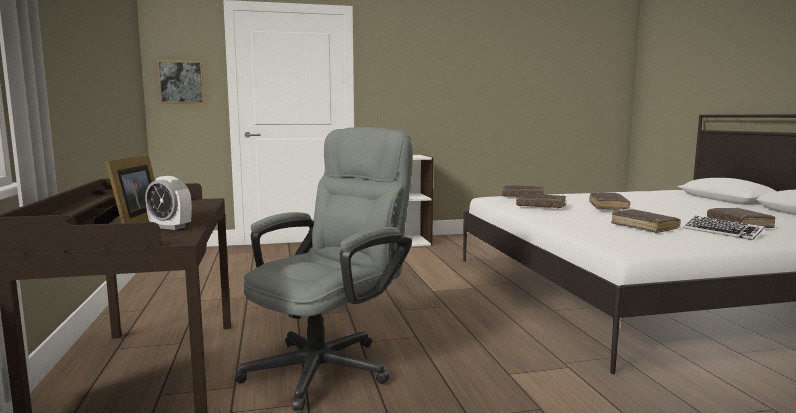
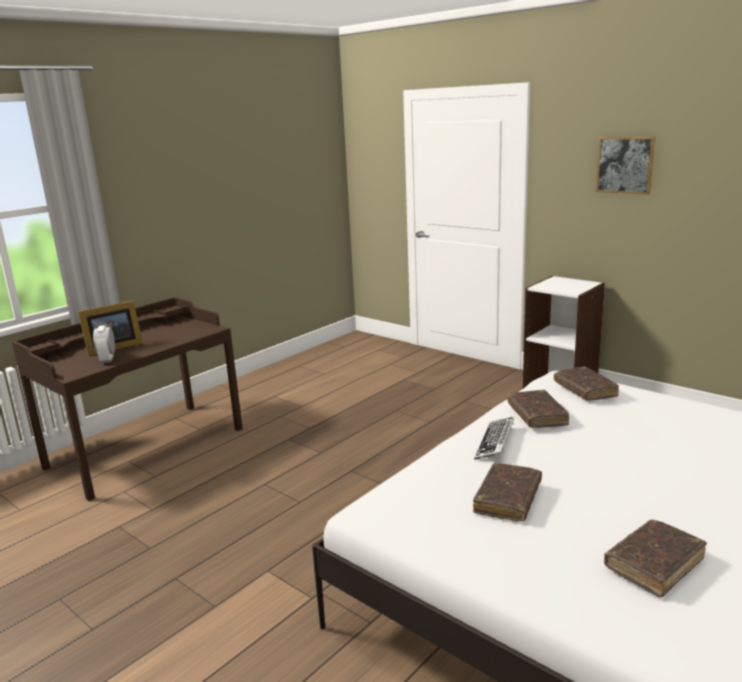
camera: 55 degrees right, 10 degrees up
(181, 82) = (371, 177): picture -> picture (625, 165)
(329, 365) = (213, 491): grey office chair -> none
(608, 206) = (613, 449): brown book -> none
(722, 232) = (554, 557): keyboard -> keyboard (495, 443)

